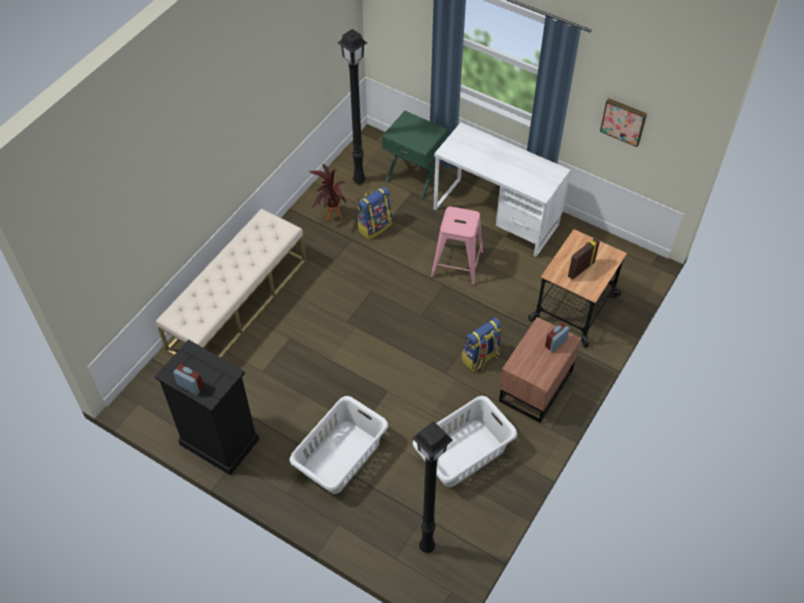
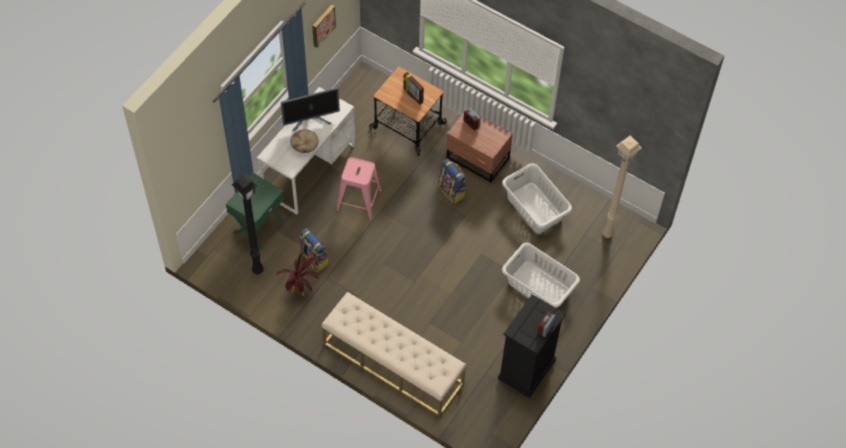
camera: 90 degrees left, 5 degrees up
(427, 548) = (608, 234): black floor lamp -> beige floor lamp
(482, 161) = (304, 145): none -> beige bowl
(518, 165) = (311, 120): none -> monitor

